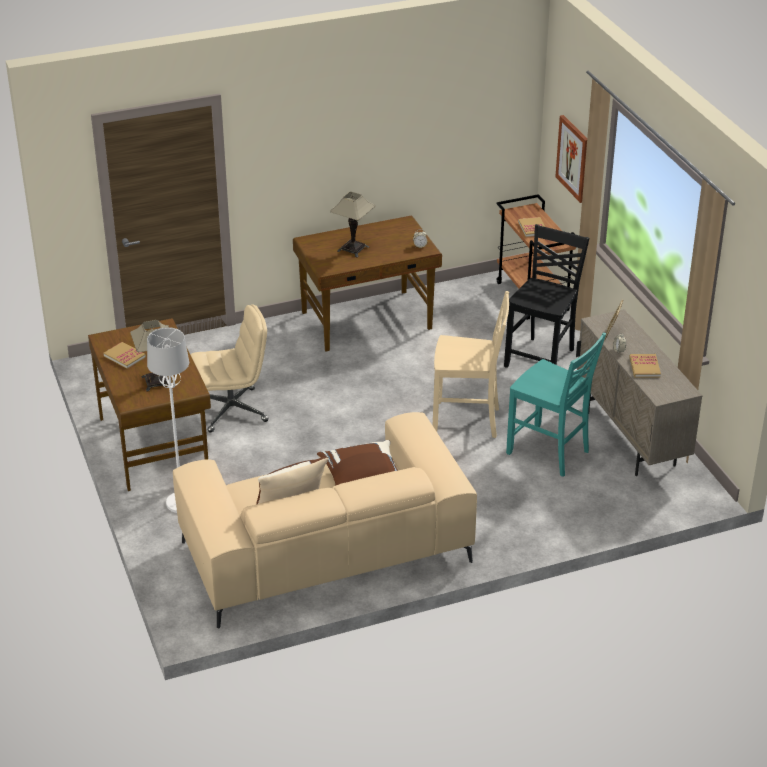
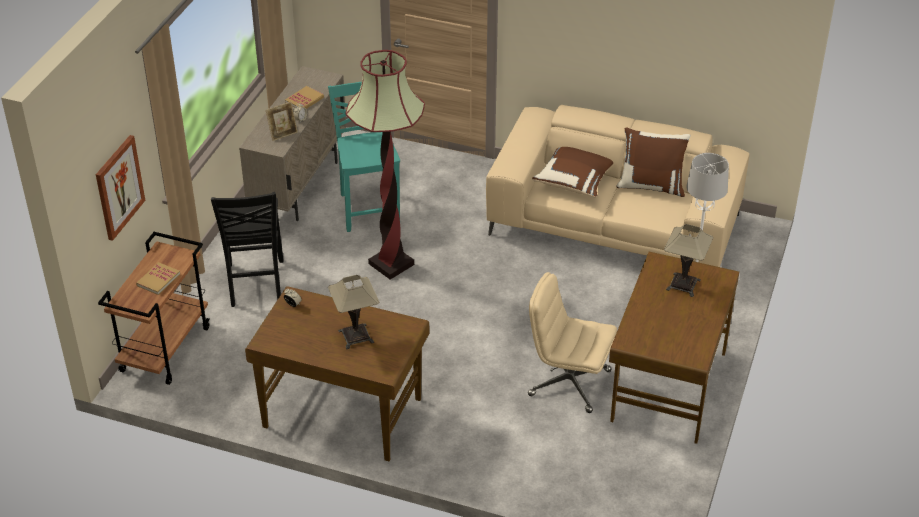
camera: 140 degrees left, 5 degrees up
(125, 356) = (691, 326): book -> none
(467, 421) = (391, 264): beige chair -> floor lamp
(542, 358) = (255, 284): black chair -> black chair turned 75 degrees counterclockwise

